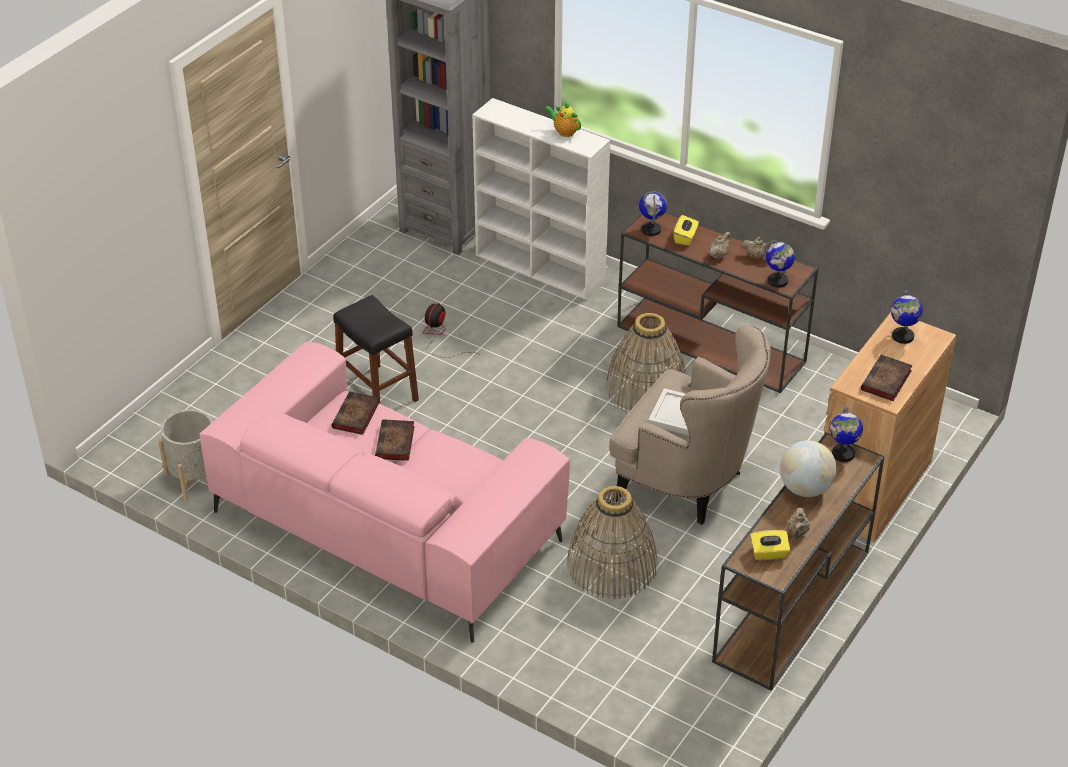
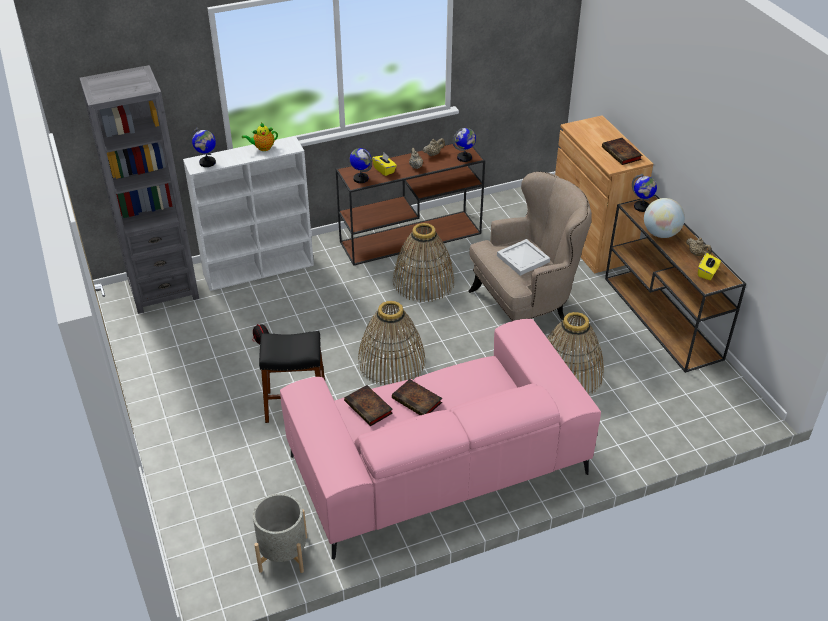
camera: 55 degrees left, 0 degrees up
(498, 426) = (391, 362): none -> basket
(902, 336) = (587, 131): globe -> globe (207, 162)

